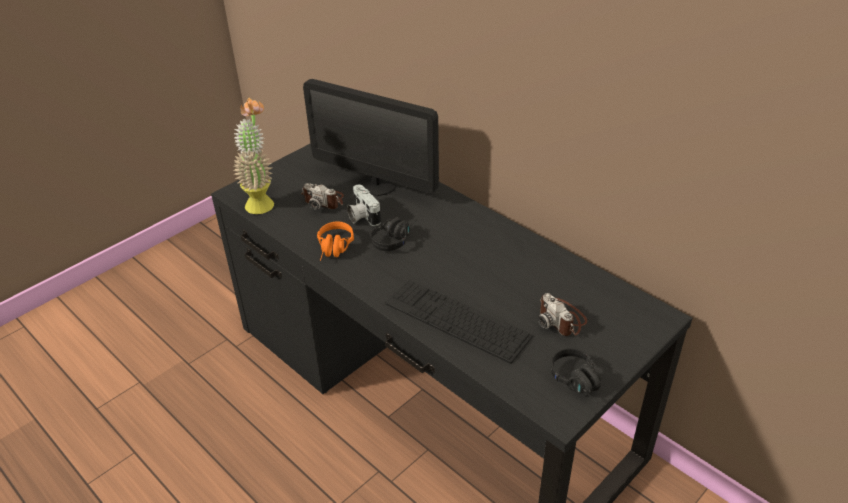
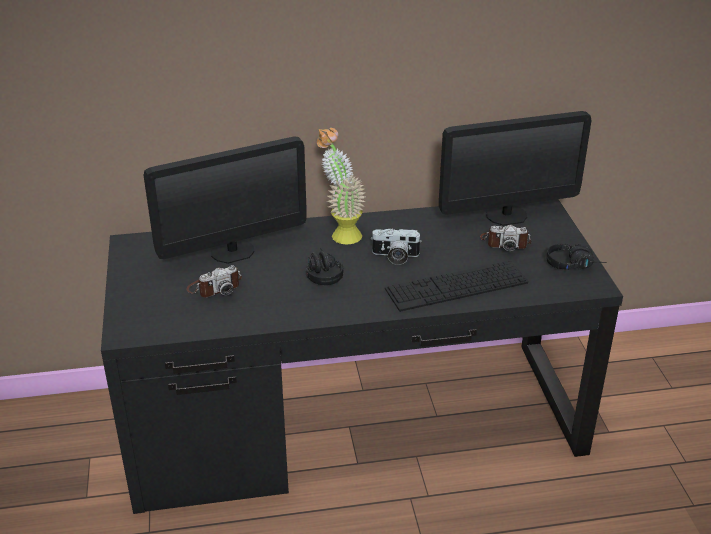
camera: 55 degrees left, 5 degrees down
(261, 201) = (162, 323): potted plant -> potted plant (340, 233)
(334, 249) = (295, 309): orange headphones -> none
(362, 216) = (267, 277): camera -> camera (395, 256)
(610, 299) = (506, 215): none -> monitor

